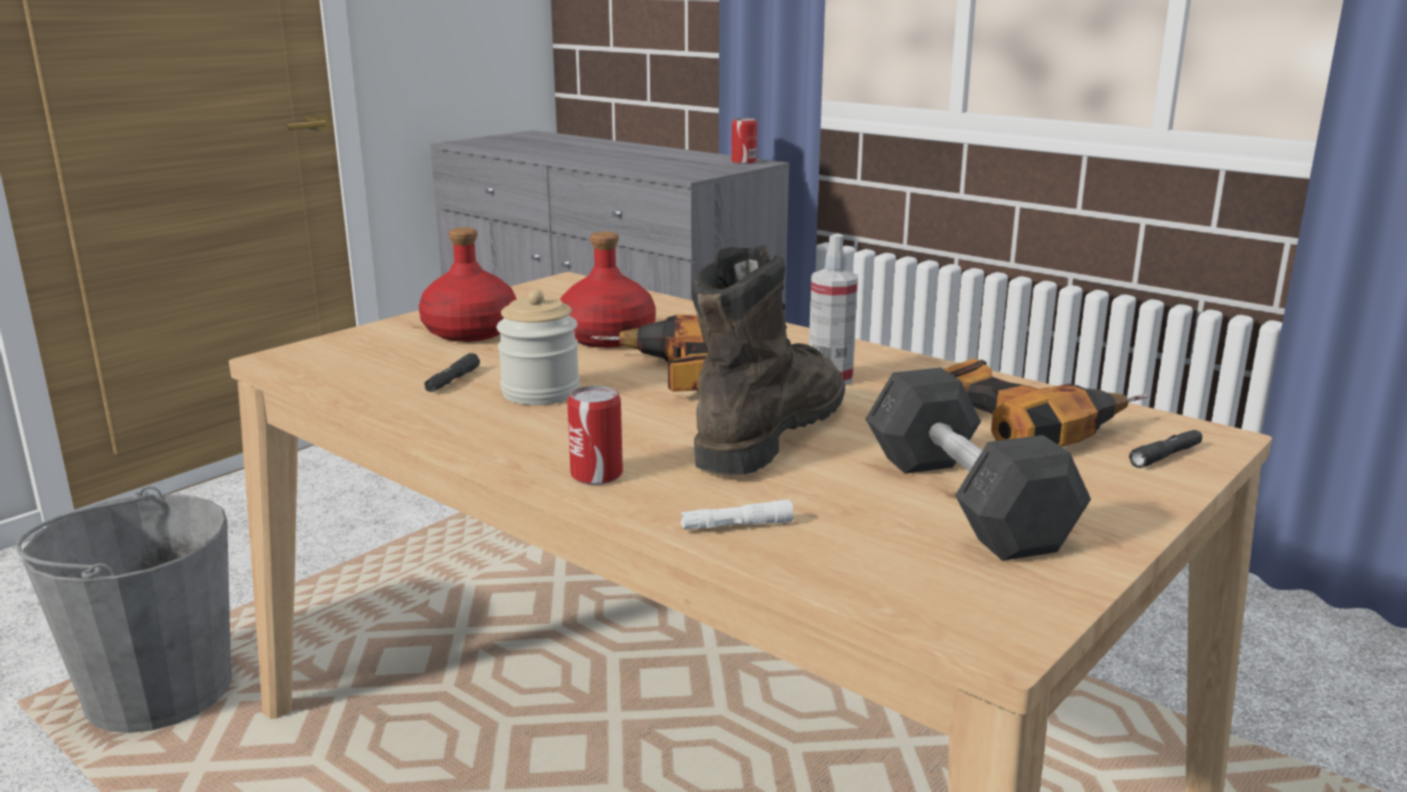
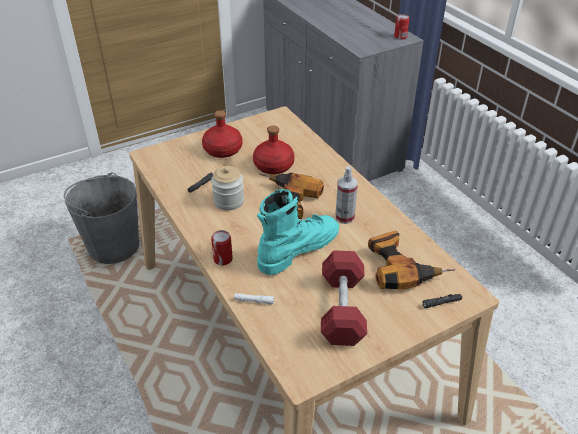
camera: 20 degrees right, 20 degrees up
(768, 433) = (297, 249): brown boot -> turquoise boot
(964, 500) = (342, 309): grey dumbbell -> red dumbbell

